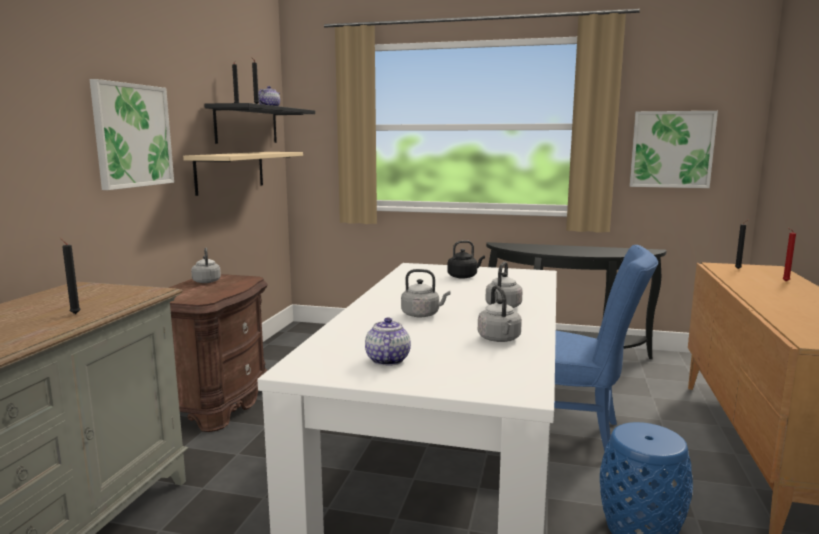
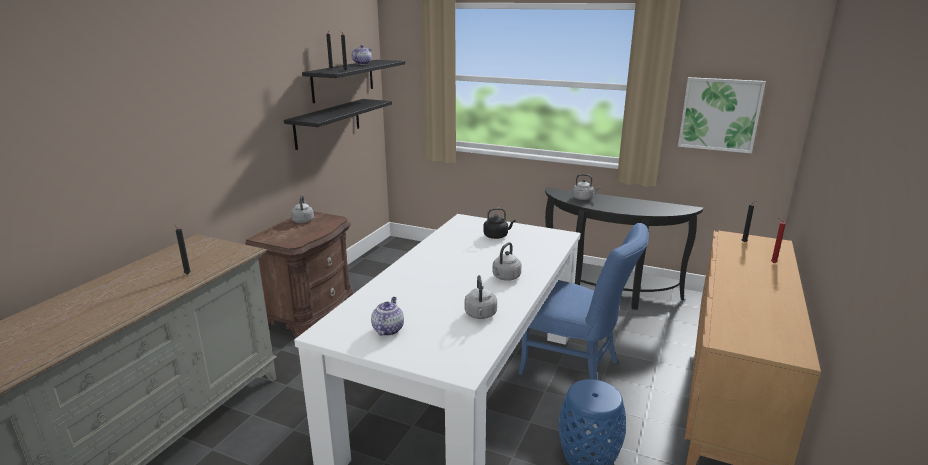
camera: 10 degrees right, 10 degrees up
(132, 135) = (239, 114): picture -> none
(230, 171) = (328, 123): beige shelf -> black shelf
(422, 315) = (438, 281): grey kettle -> grey kettle (583, 198)

